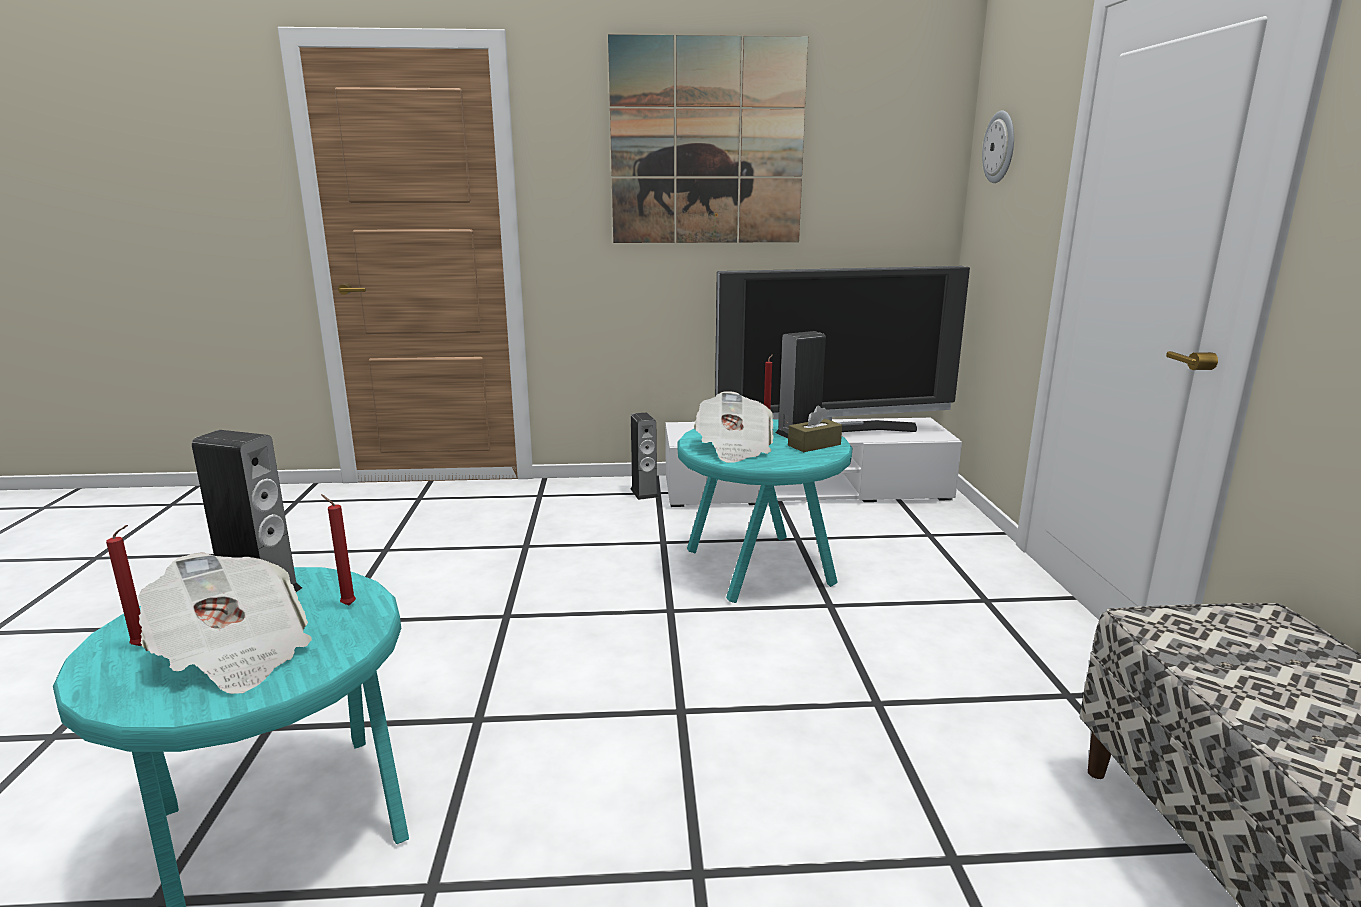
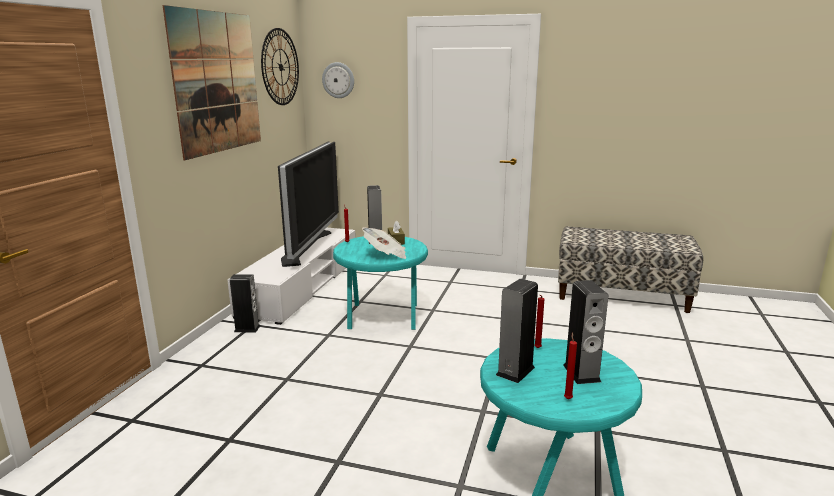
camera: 70 degrees left, 0 degrees up
(234, 655) = (581, 373): newspaper -> speaker
(893, 124) = (280, 67): none -> wall clock

